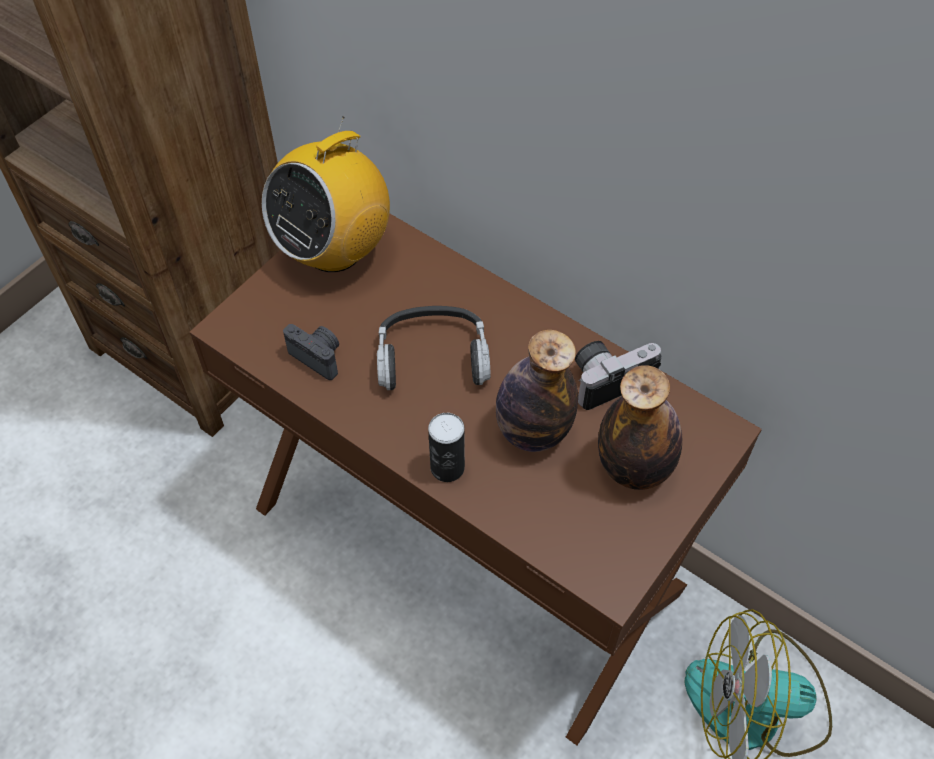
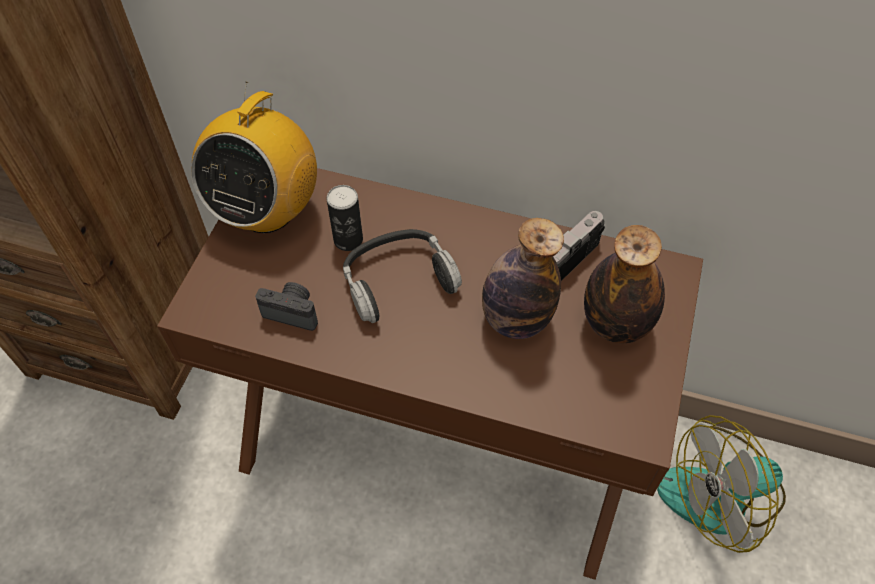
camera: 20 degrees left, 0 degrees up
(447, 467) = (455, 376): can -> can (348, 240)

